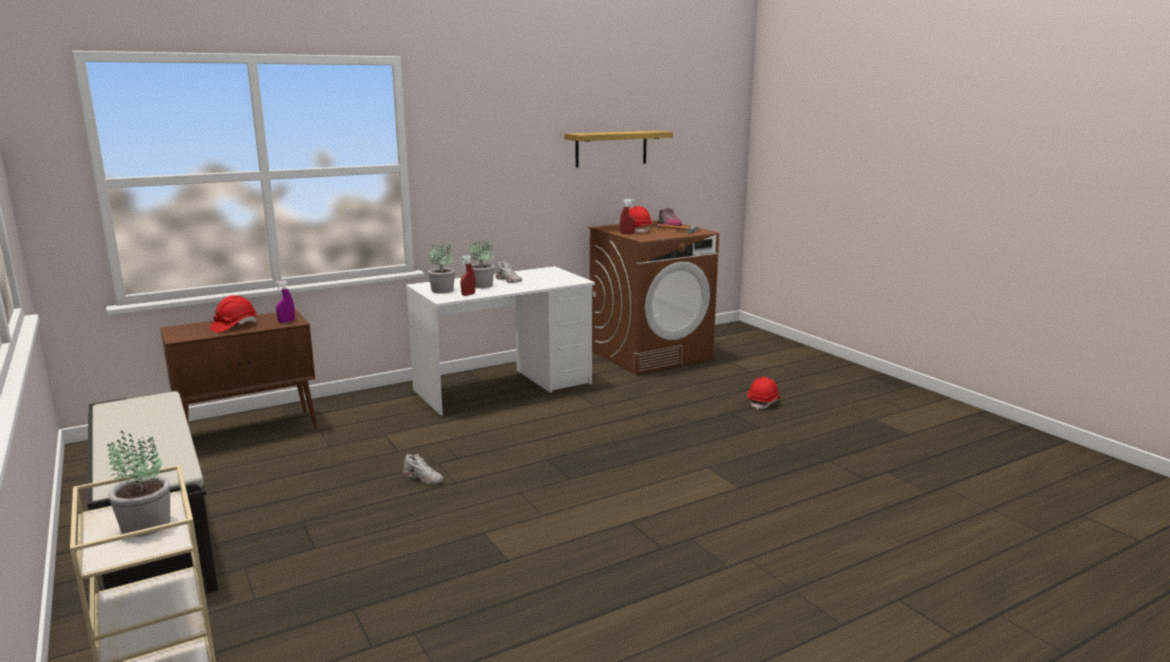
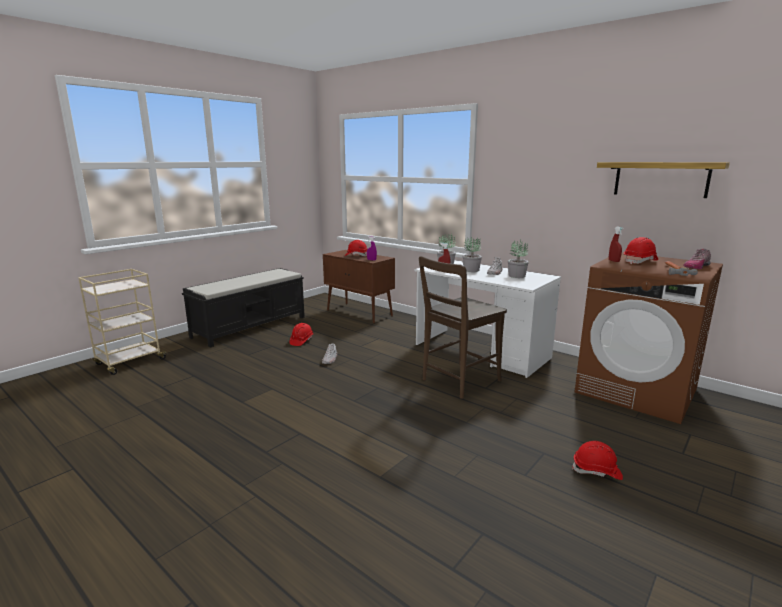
camera: 70 degrees right, 0 degrees up
(144, 525) = (117, 286): potted plant -> potted plant (516, 276)
(314, 493) = (301, 341): none -> red hard hat
(569, 415) = (458, 381): none -> brown chair

